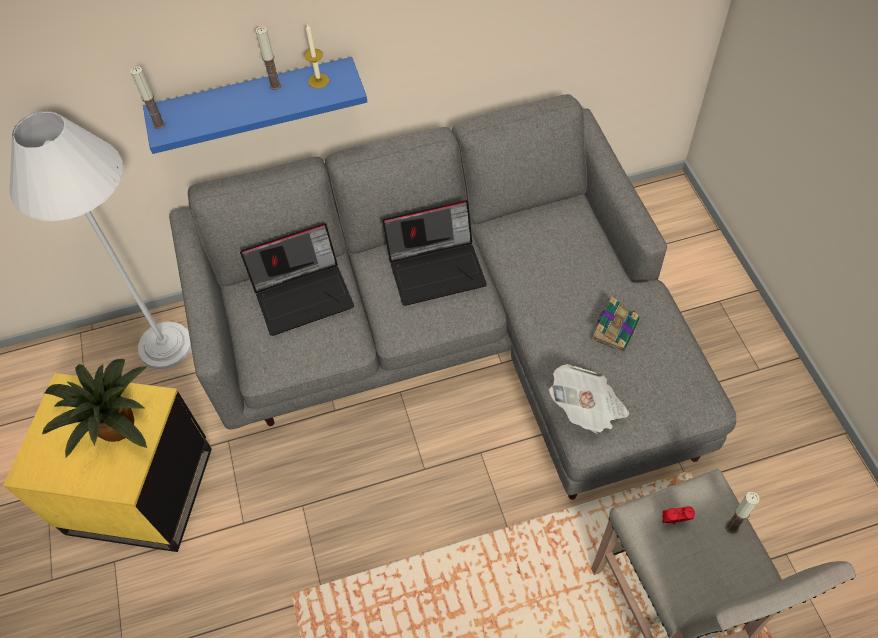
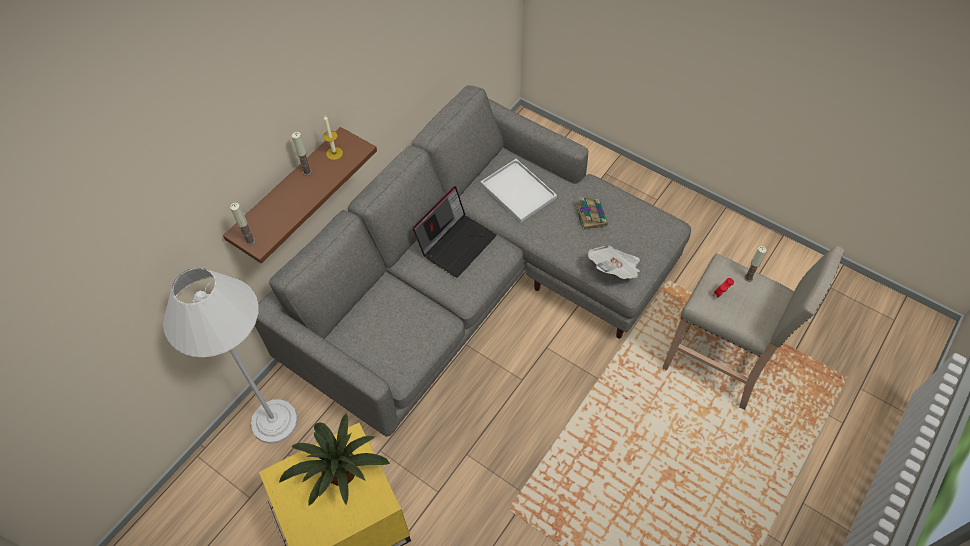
camera: 40 degrees left, 0 degrees up
(255, 102) = (289, 193): blue shelf -> brown shelf
(304, 294) = (385, 311): laptop -> none
(554, 250) = (516, 190): none -> white tray

